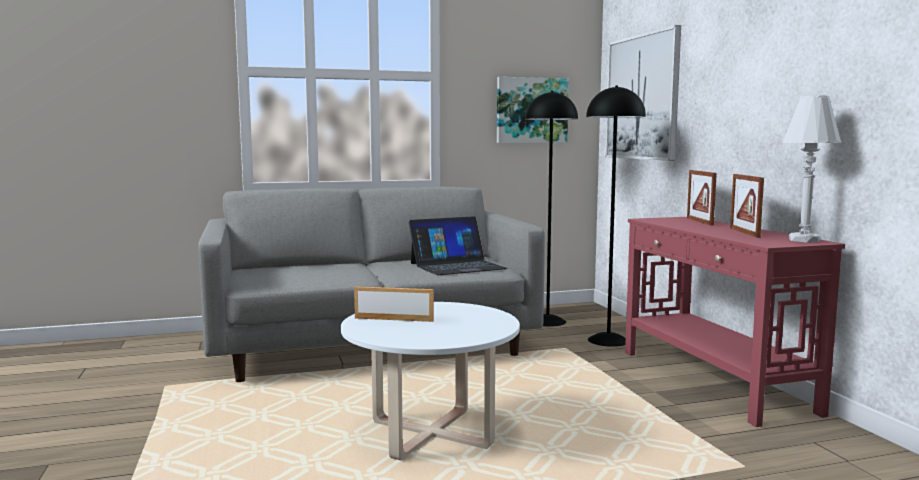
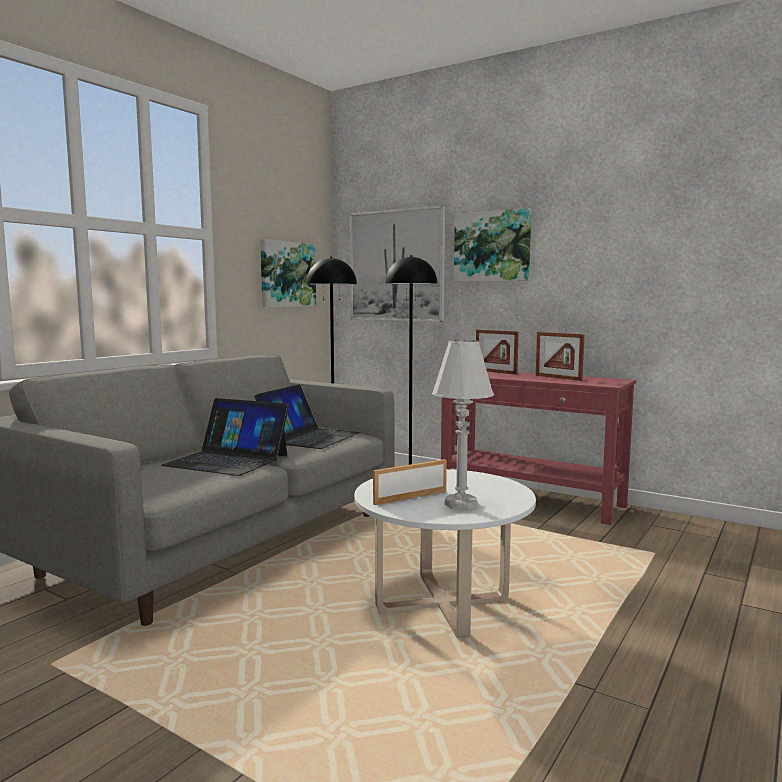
camera: 40 degrees left, 0 degrees up
(352, 272) = (227, 460): none -> laptop
(717, 70) = (492, 246): none -> picture
(803, 240) = (610, 380): white table lamp -> white table lamp (461, 504)

